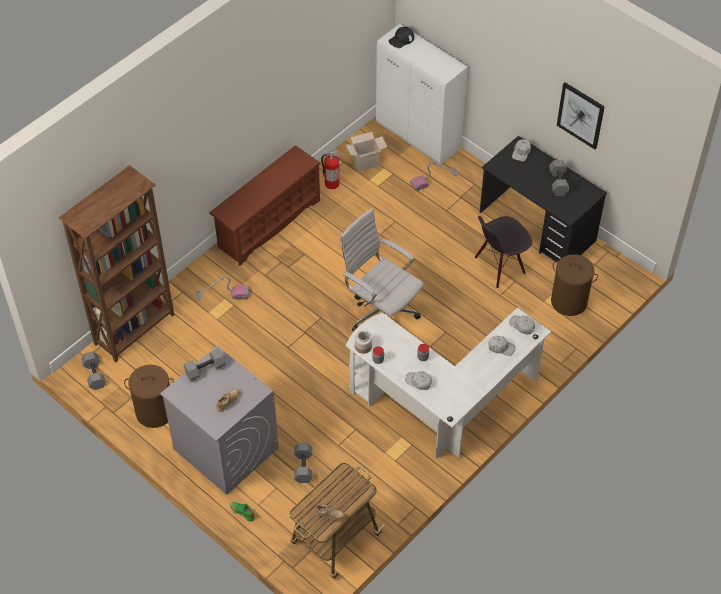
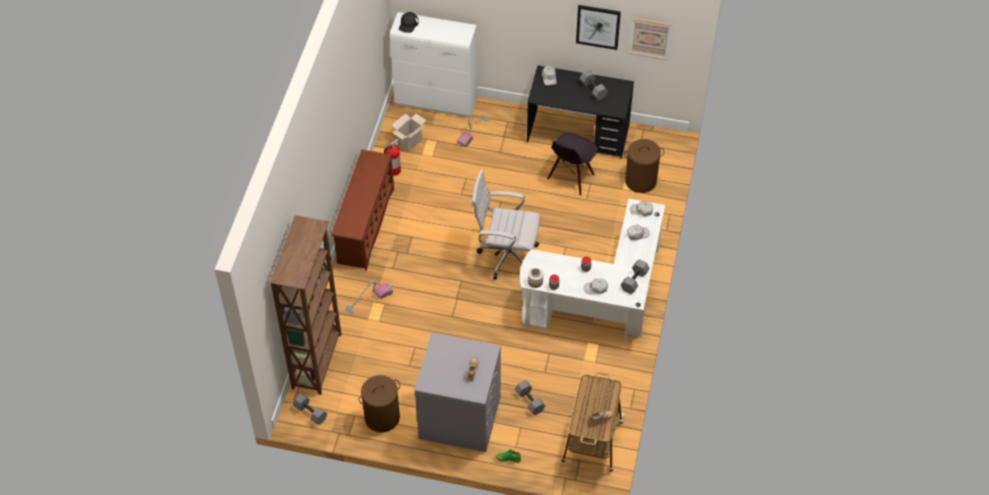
camera: 30 degrees left, 0 degrees up
(205, 370) = (436, 355): grey dumbbell -> grey dumbbell (634, 281)
(629, 149) = (650, 37): none -> picture

